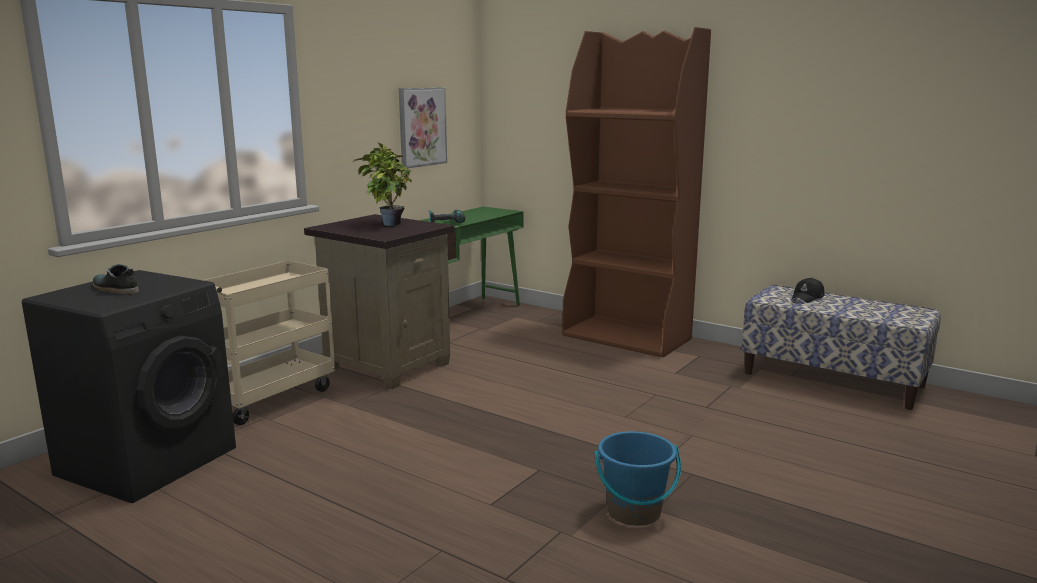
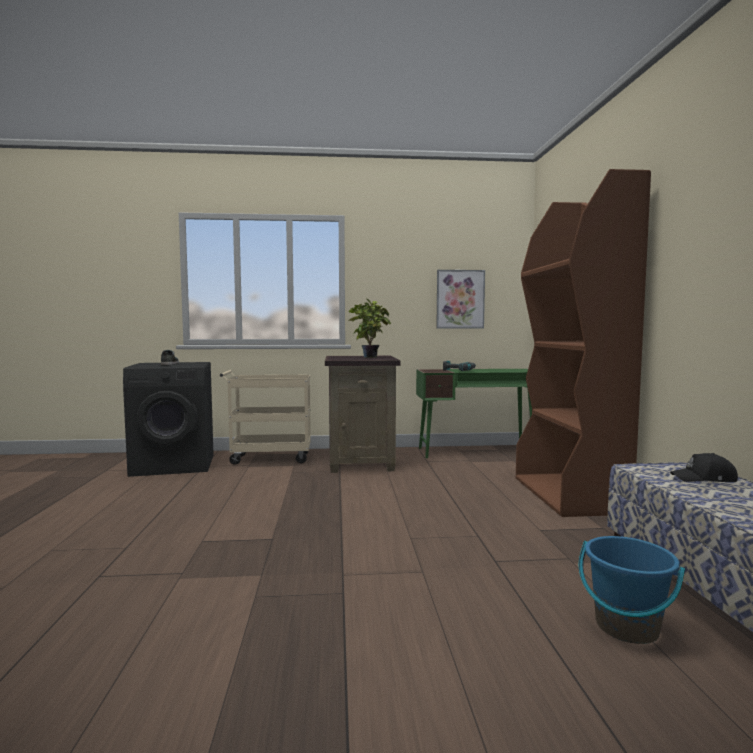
camera: 50 degrees right, 10 degrees down
(634, 512) = (240, 589): blue bucket -> blue bucket (626, 627)

